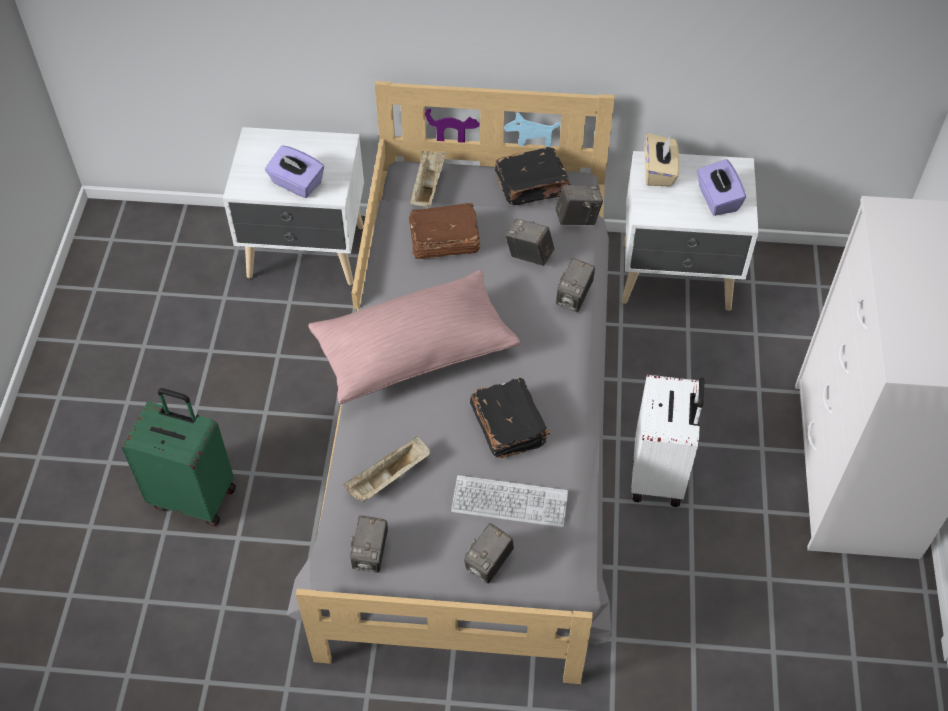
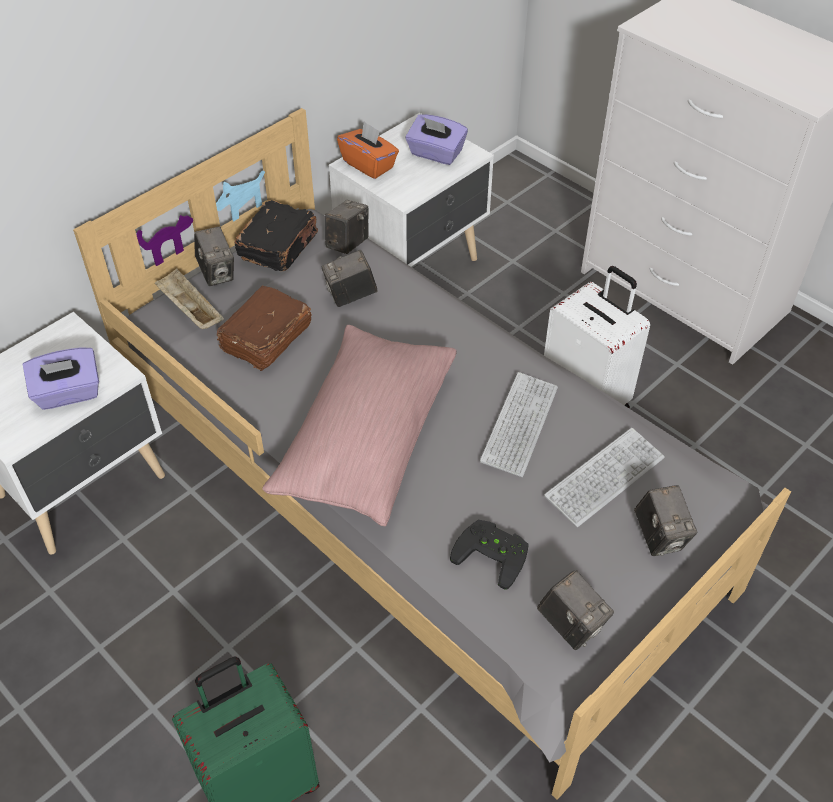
camera: 50 degrees left, 5 degrees down
(388, 479) = (494, 553): beige tray -> black game controller
(509, 425) = (519, 425): black book -> keyboard
(574, 298) = (428, 298): camera -> camera (217, 273)
(659, 172) = (369, 164): beige tissue box -> orange tissue box

